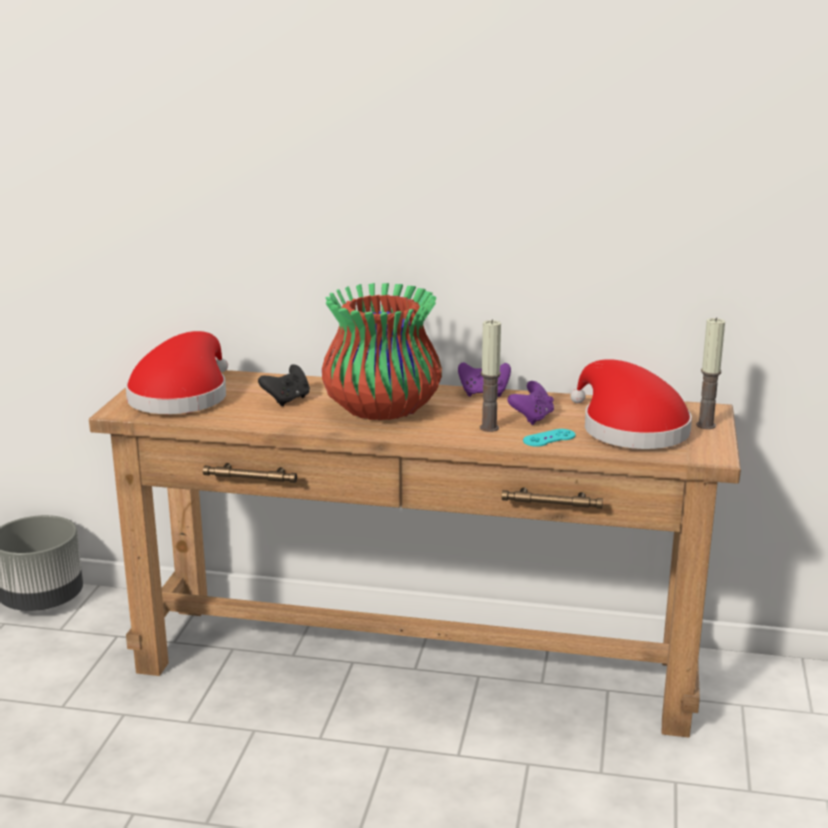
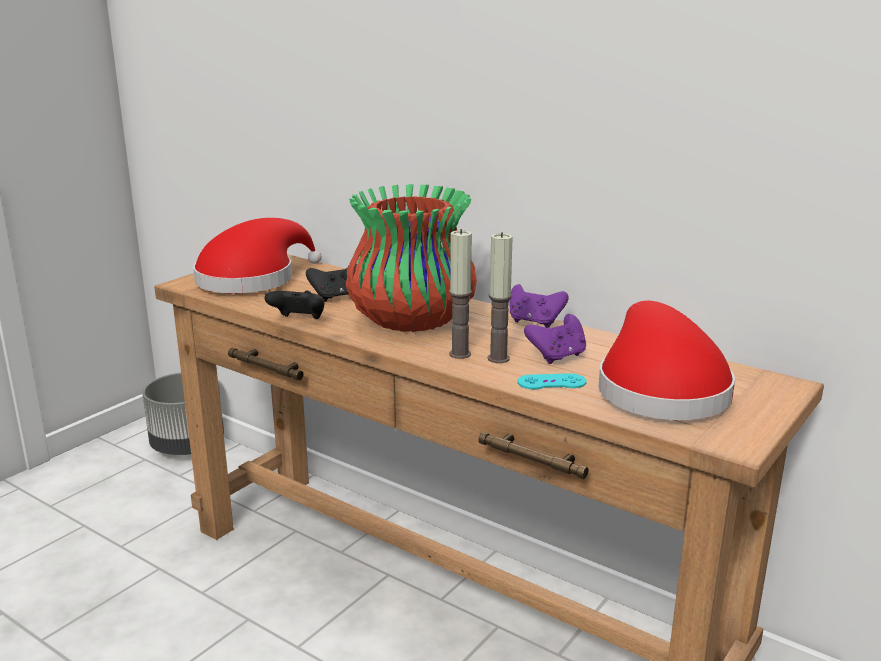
camera: 25 degrees right, 0 degrees up
(282, 426) = (298, 320): none -> black game controller
(706, 425) = (762, 403): candle -> candle (460, 354)

